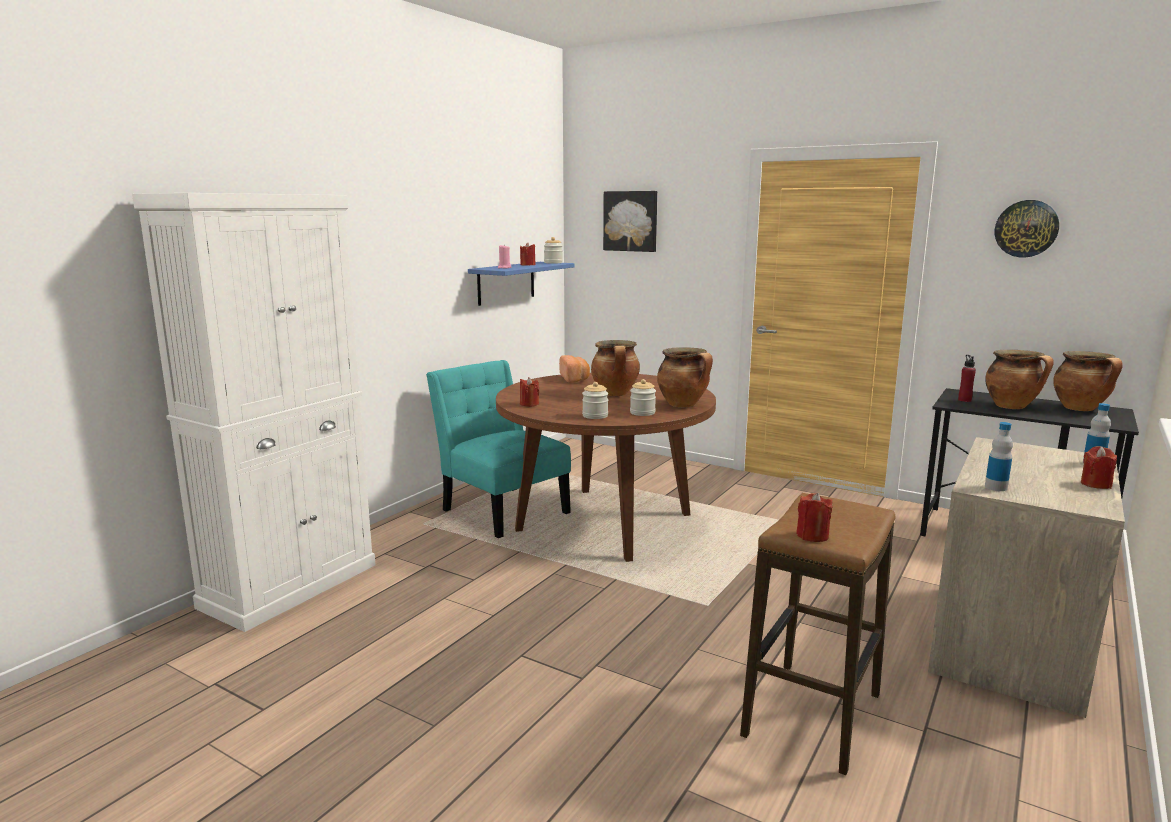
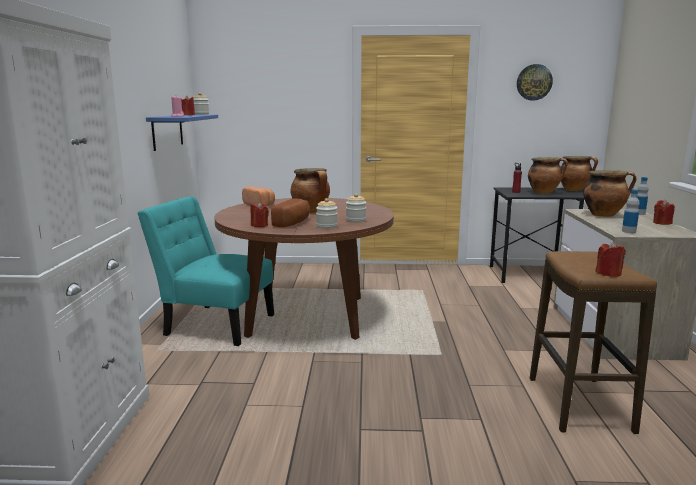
camera: 30 degrees left, 0 degrees up
(569, 406) = (293, 223): none -> bread
(631, 221) = (256, 81): picture -> none
(684, 405) = (372, 212): cooking pot -> cooking pot (604, 215)

